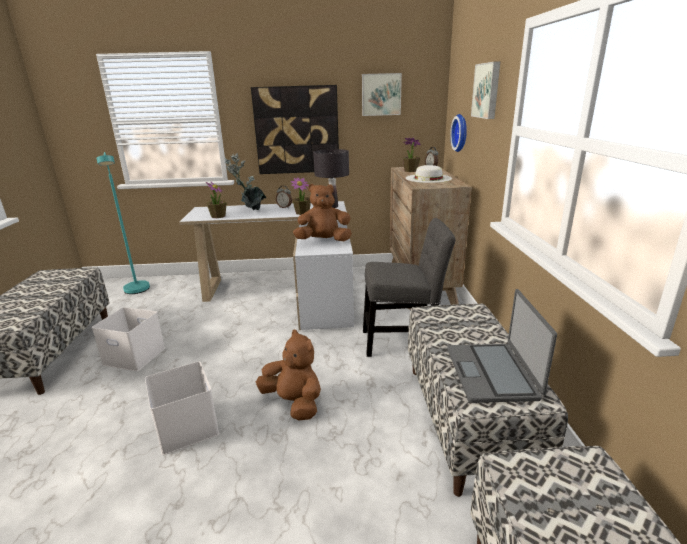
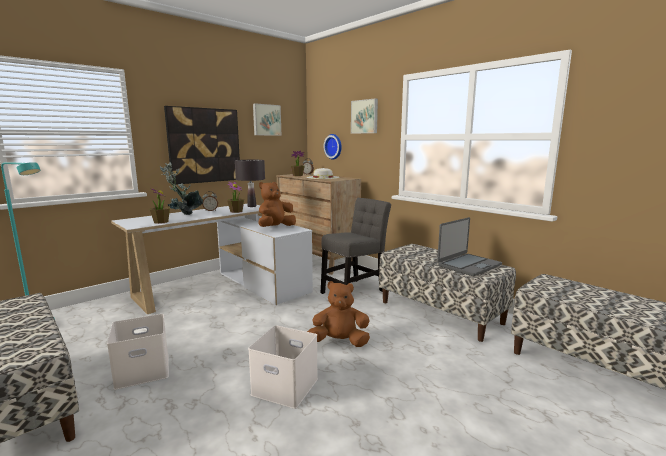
camera: 40 degrees left, 10 degrees down
(492, 373) = (468, 265): laptop -> laptop turned 90 degrees counterclockwise

